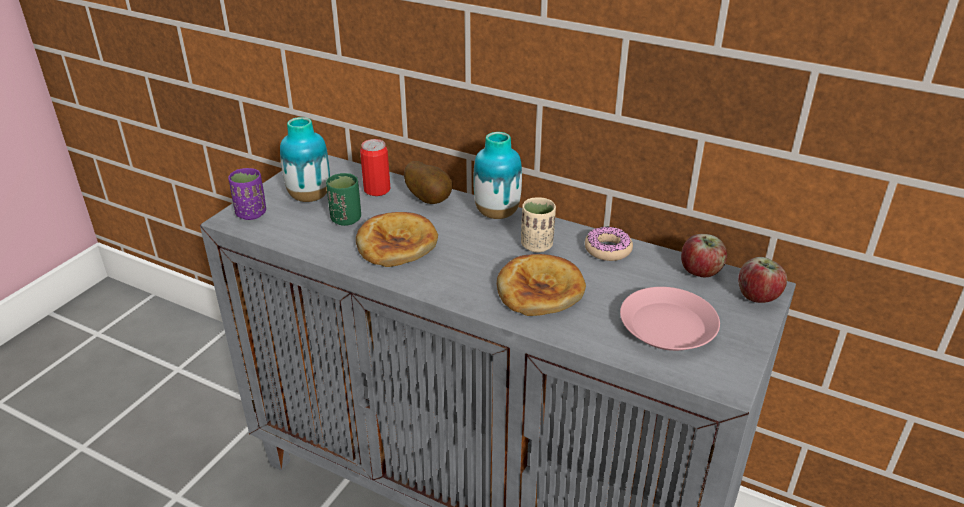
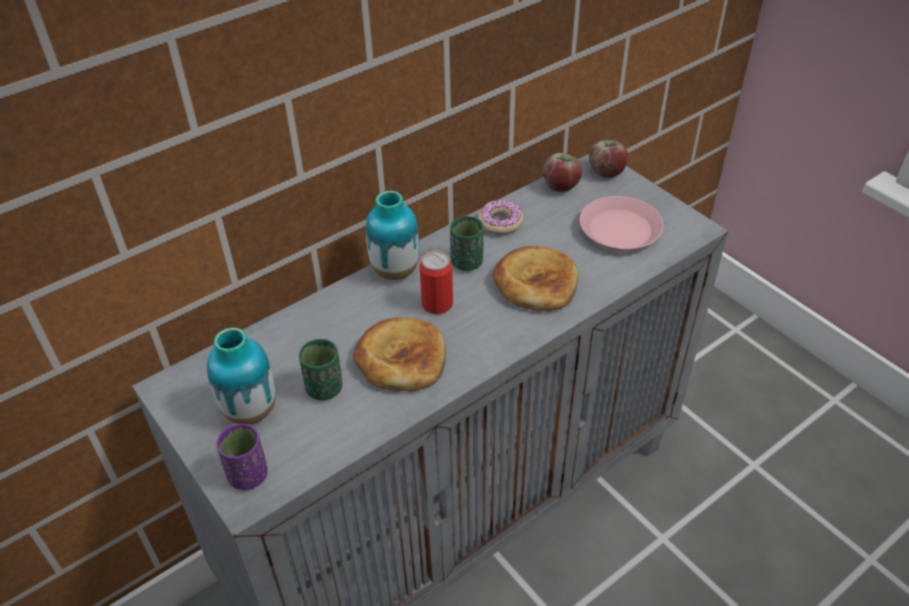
camera: 65 degrees left, 10 degrees up
(377, 190) = (280, 347): can -> can (437, 304)
(430, 199) = (333, 310): potato -> none
(537, 245) = (467, 262): beige cup -> green cup

